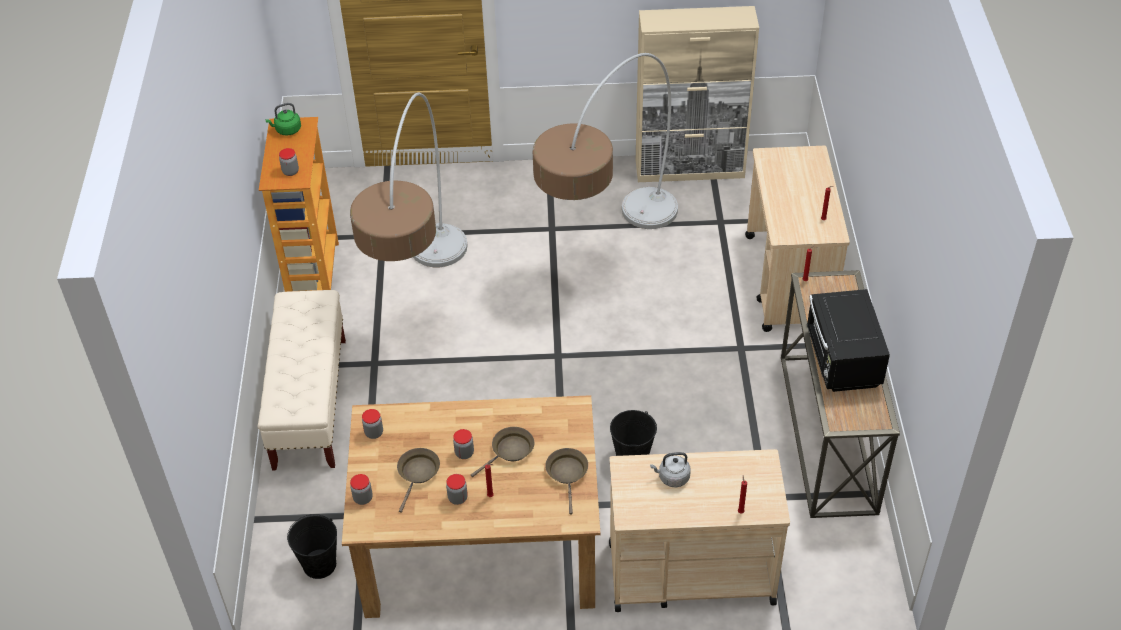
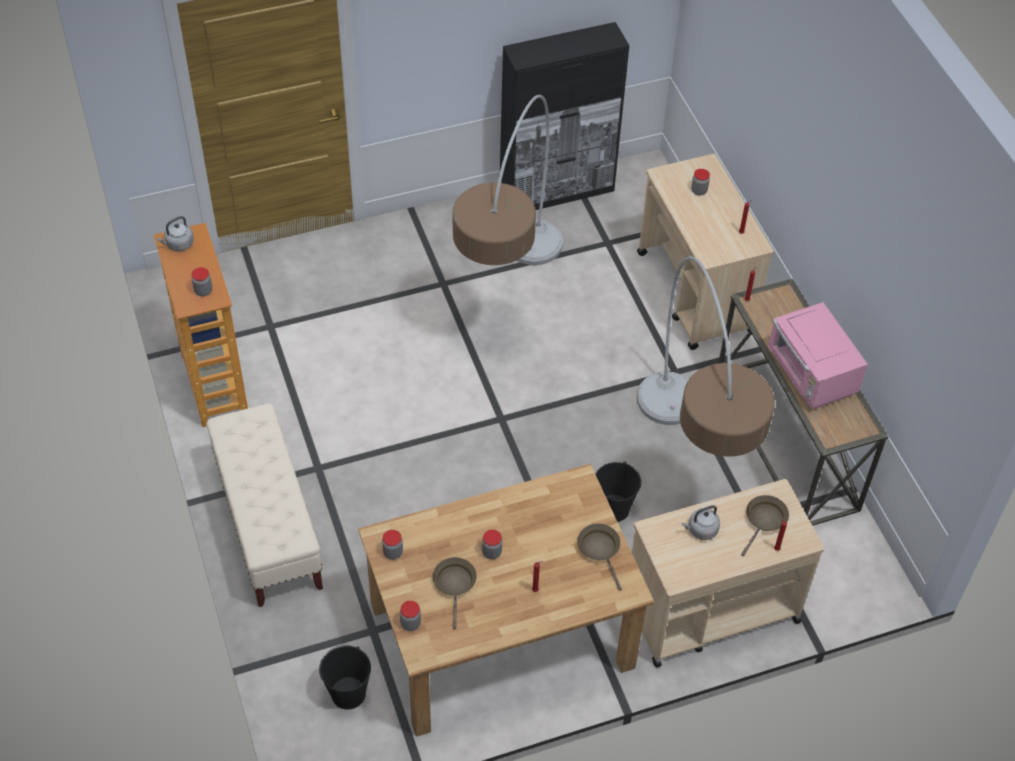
camera: 20 degrees left, 5 degrees up
(287, 130) = (178, 244): green kettle -> grey kettle
(423, 304) = (343, 393): floor lamp -> floor lamp (687, 470)
(457, 498) = (504, 600): jar -> jar (699, 191)
(510, 451) = (535, 540): brown frying pan -> brown frying pan (764, 521)
(690, 169) = (557, 191): beige cabinet -> black cabinet
(842, 360) = (811, 375): black microwave -> pink microwave

